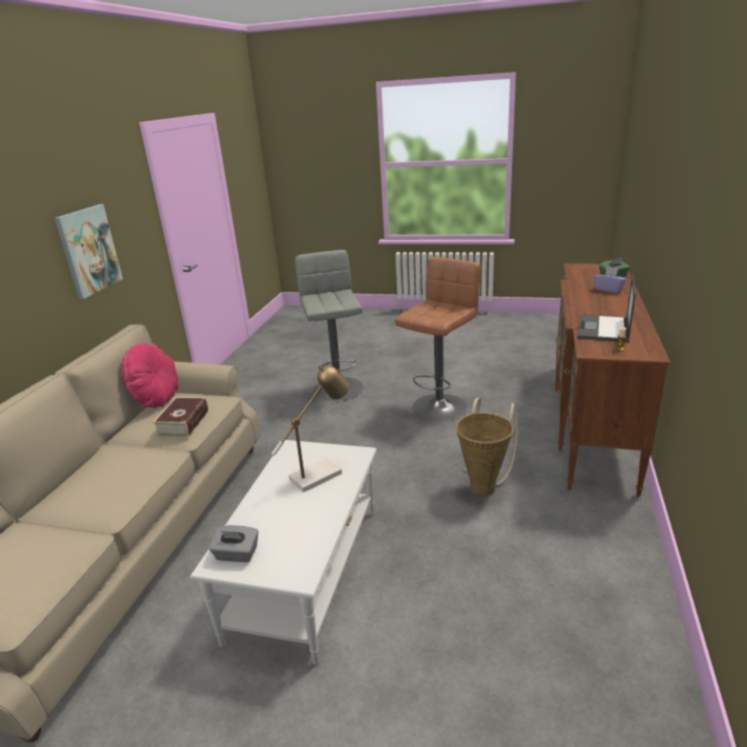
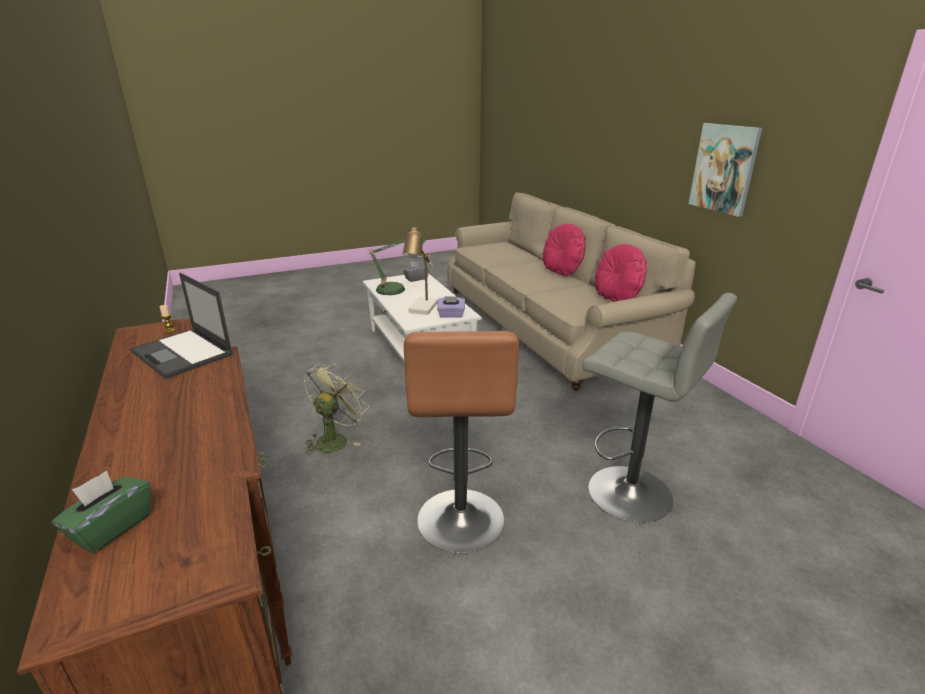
camera: 140 degrees right, 0 degrees up
(86, 465) = (562, 272): none -> pink pillow
(183, 423) = (560, 295): book -> none
(301, 532) = (395, 290): none -> table lamp
(485, 485) = (335, 439): basket -> green fan
(603, 329) = (183, 353): laptop -> laptop turned 150 degrees clockwise
(608, 289) = (145, 459): purple tissue box -> purple tissue box (451, 315)

